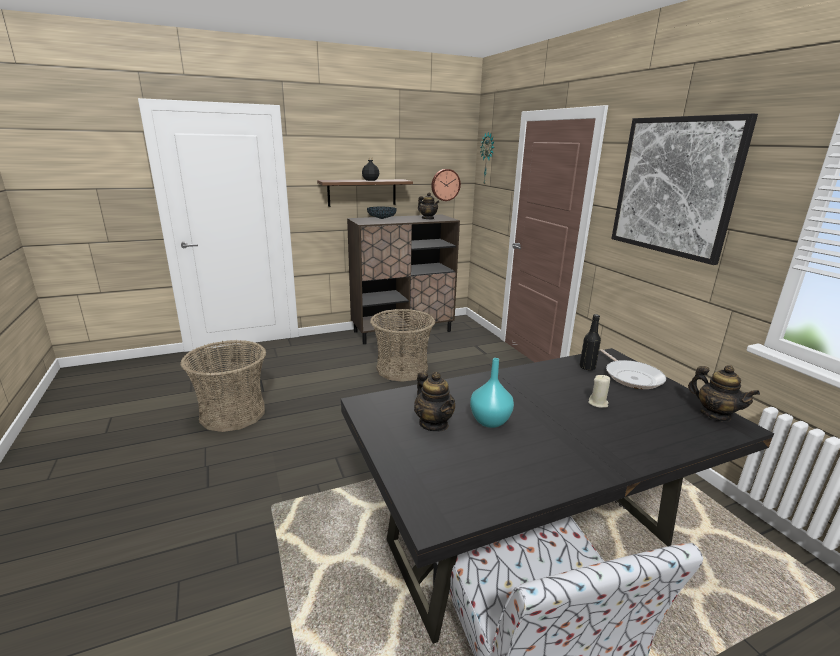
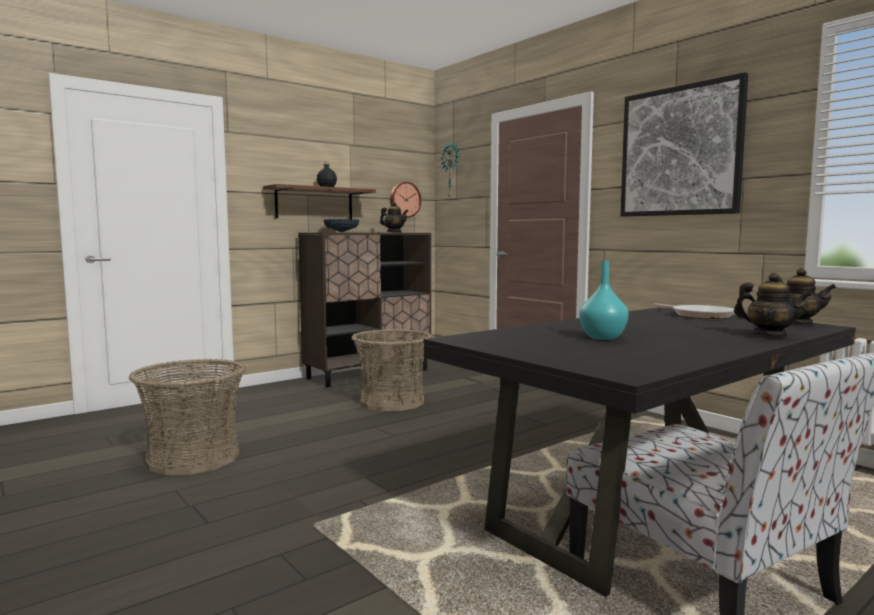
camera: 15 degrees left, 15 degrees down
(434, 424) = (548, 342): teapot -> teapot (769, 335)
(587, 367) = (652, 314): black bottle -> none
(598, 403) = (689, 325): beige candle -> none

